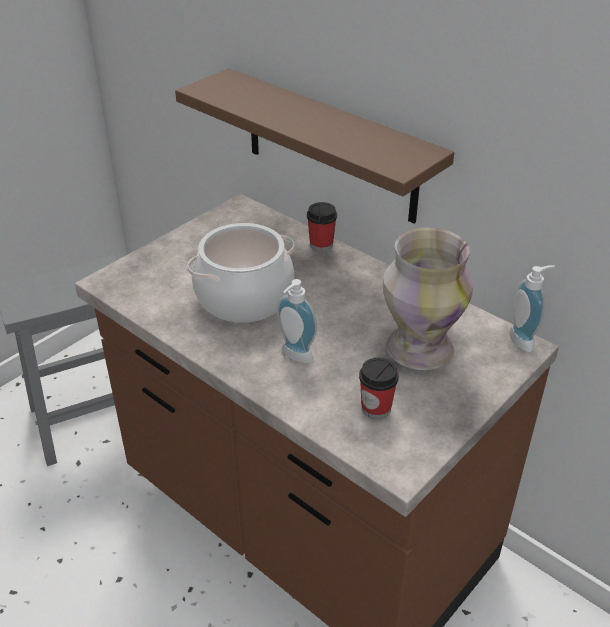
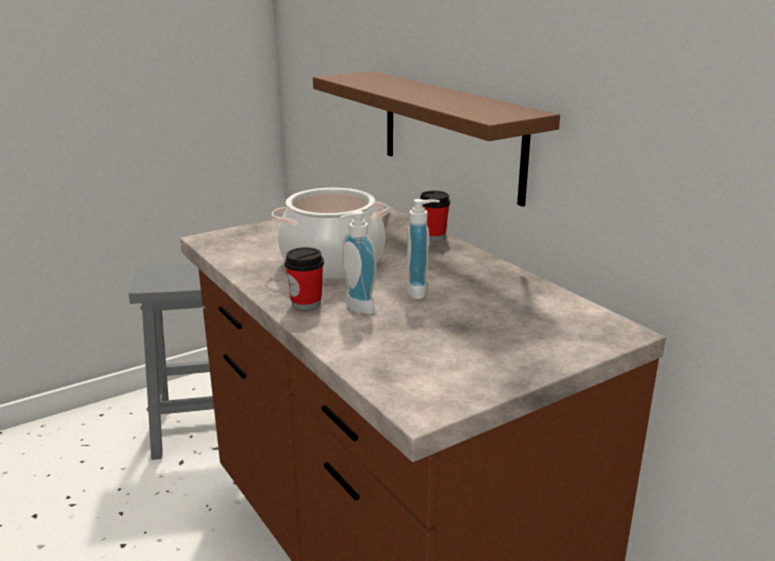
camera: 15 degrees right, 15 degrees down
(376, 408) = (421, 357): cup -> cup (306, 303)
(418, 348) = (495, 318): vase -> none
(525, 340) = (625, 326): soap dispenser -> soap dispenser (421, 291)

